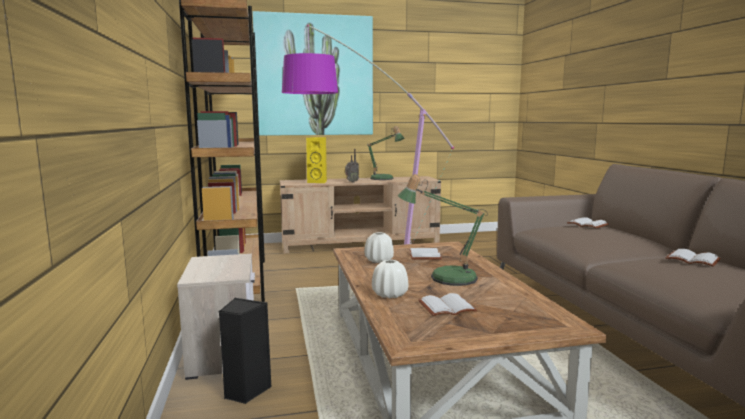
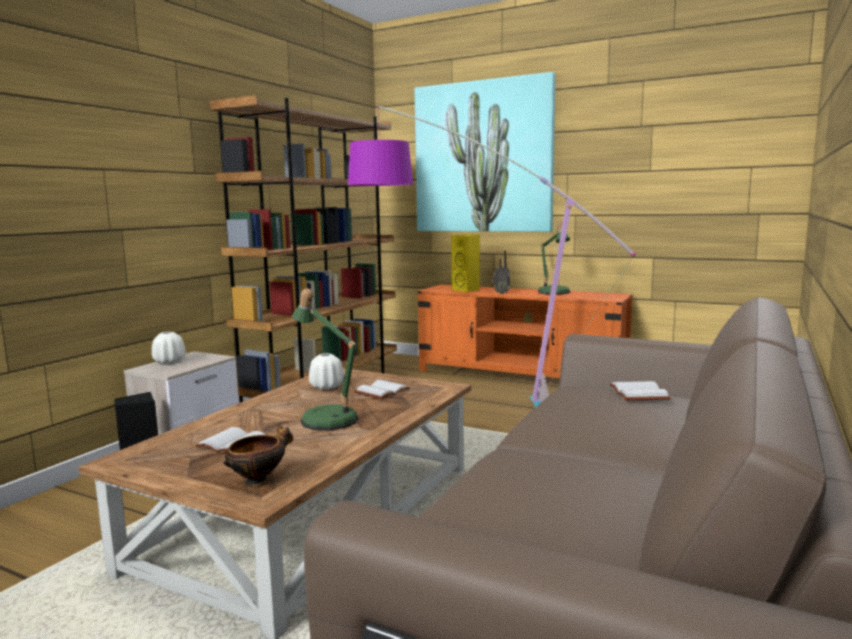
camera: 40 degrees right, 0 degrees up
(361, 243) = (520, 375): beige tv stand -> orange tv stand
(390, 294) = (232, 419): white vase -> white vase (169, 362)
(537, 319) = (259, 481): none -> bowl
(691, 260) = (583, 473): white book -> none

